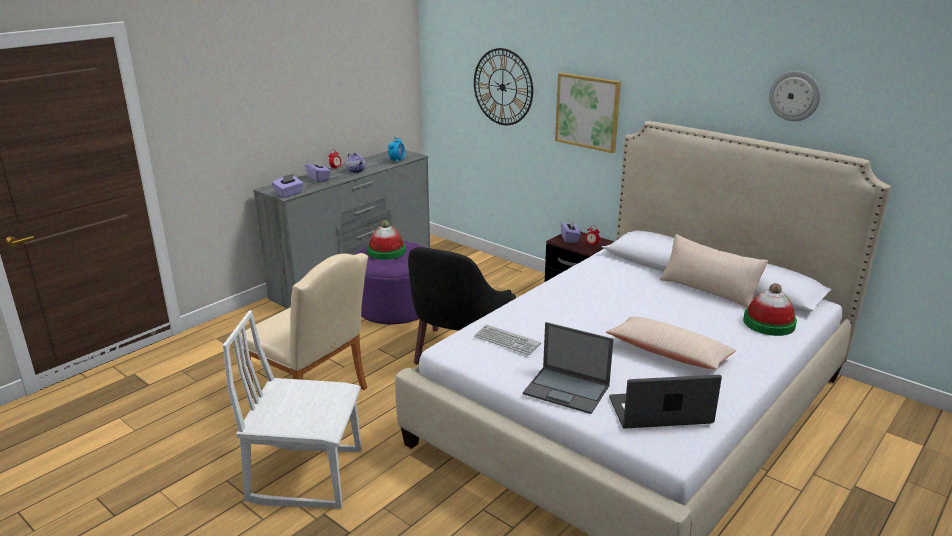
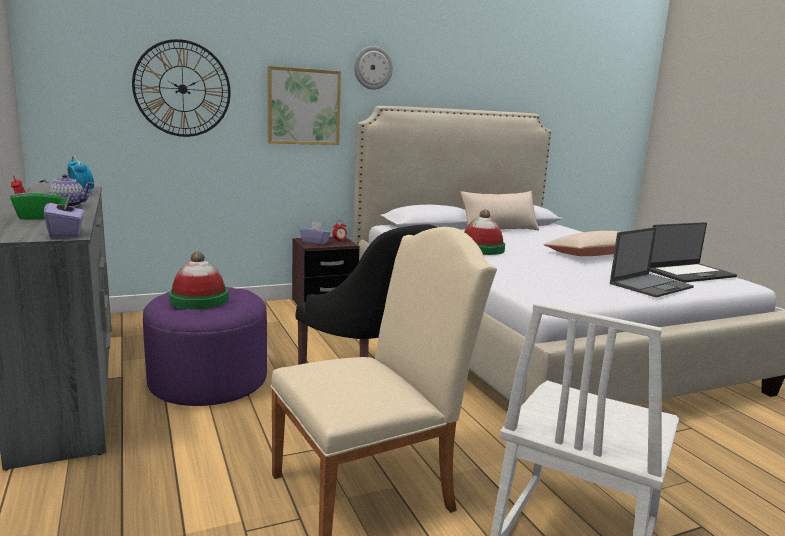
camera: 65 degrees left, 10 degrees down
(319, 178) = (42, 217): purple tissue box -> green tissue box
(507, 341) = (553, 281): keyboard -> none
(660, 412) = (689, 273): laptop -> laptop turned 135 degrees counterclockwise
(769, 323) = (562, 232): hat -> hat (481, 249)
(794, 96) = (484, 73): wall clock -> wall clock (373, 67)

